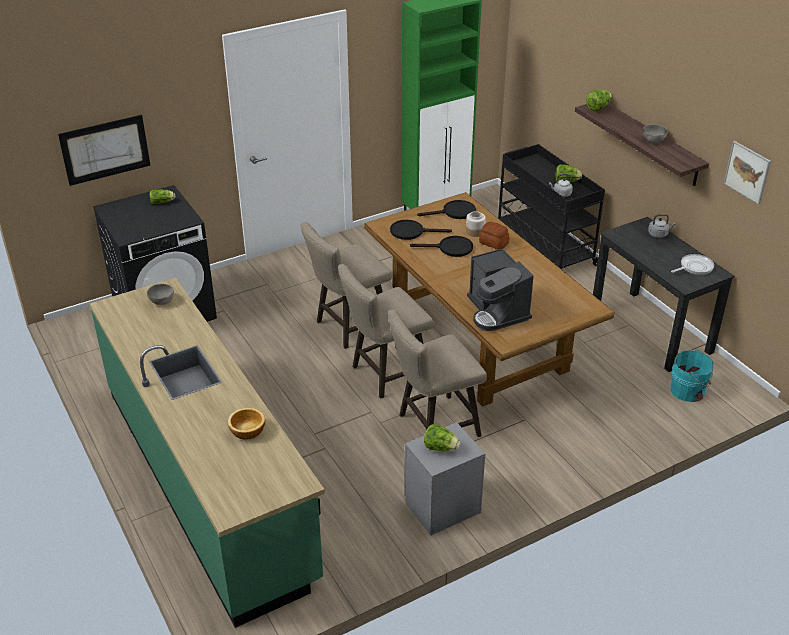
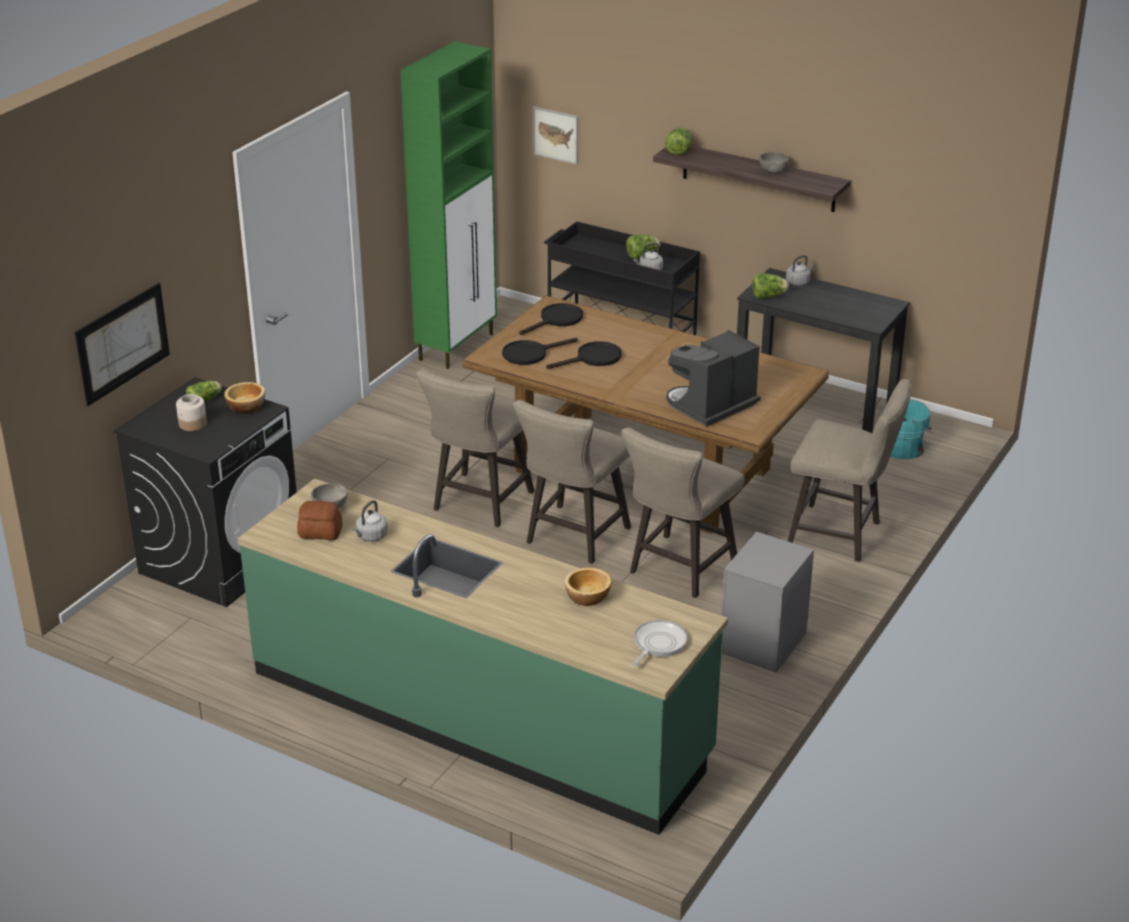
camera: 30 degrees left, 5 degrees down
(163, 331) = (371, 537): none -> grey kettle
(180, 214) = (246, 406): none -> bowl
(440, 448) = (765, 560): lettuce -> lettuce (768, 296)
(475, 232) = (602, 334): jar -> jar (192, 424)
(493, 243) = (635, 340): bread -> bread (320, 532)
(497, 312) = (711, 406): coffee machine -> coffee machine turned 105 degrees clockwise
(576, 444) = (841, 535): none -> beige stool
(694, 267) = (864, 305): frying pan -> frying pan (658, 644)
(747, 172) = (905, 177): picture -> picture (556, 135)

